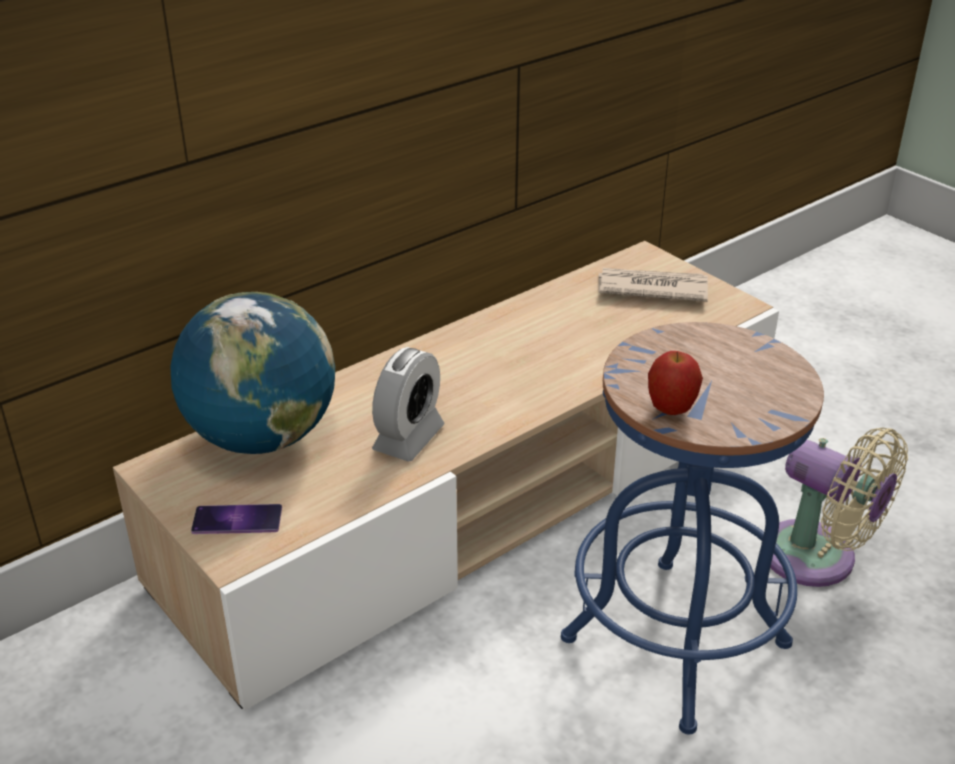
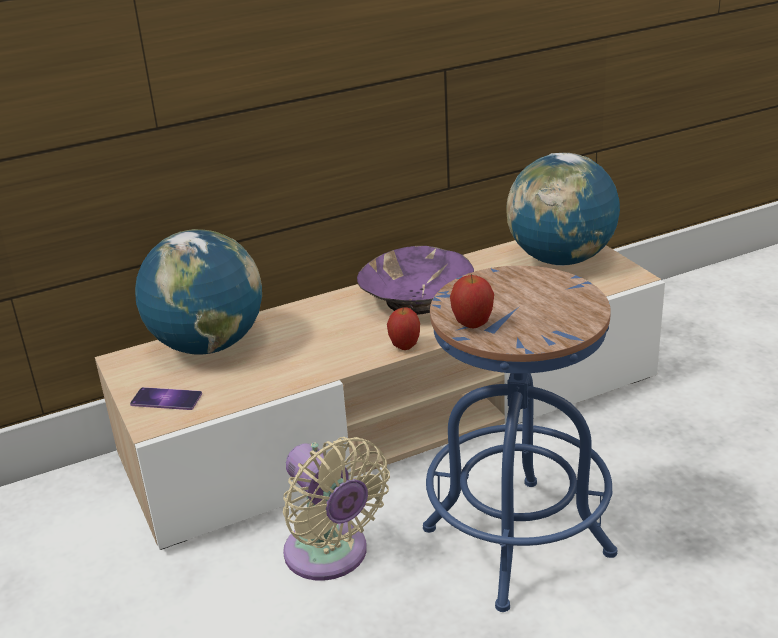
camera: 15 degrees right, 5 degrees down
(409, 438) = (317, 354): alarm clock -> none
(501, 352) = (417, 299): none -> purple bowl
(513, 419) = (405, 347): none -> apple
(651, 288) = (561, 260): newspaper -> globe
(817, 559) = (665, 492): beige fan -> beige fan (330, 556)

